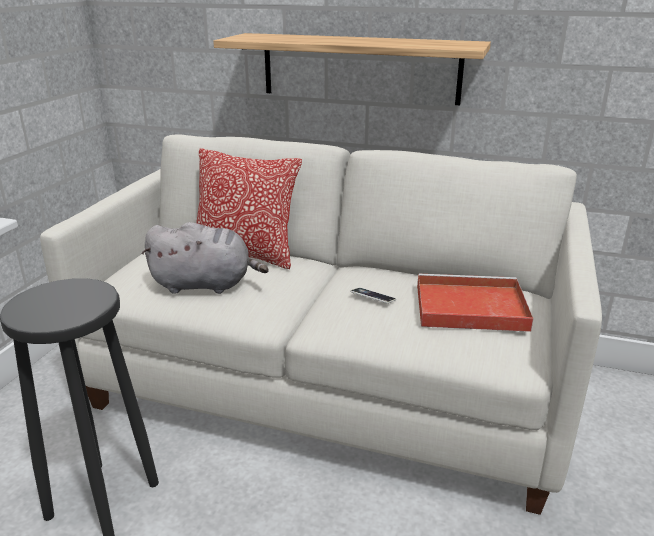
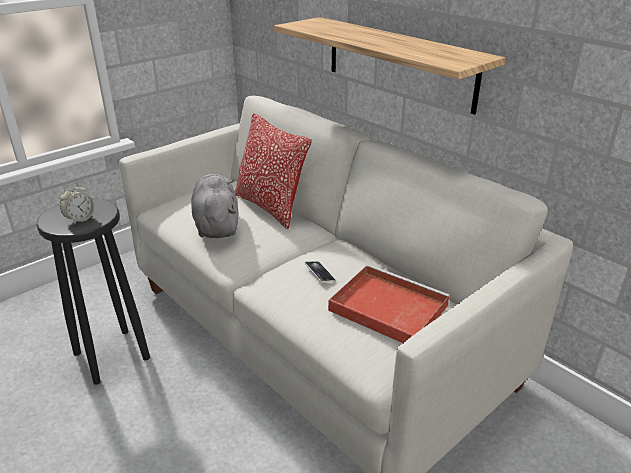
camera: 30 degrees right, 5 degrees up
(71, 306) = (80, 219): none -> alarm clock
(206, 285) = (216, 225): grey plush toy -> grey plush toy turned 135 degrees counterclockwise

